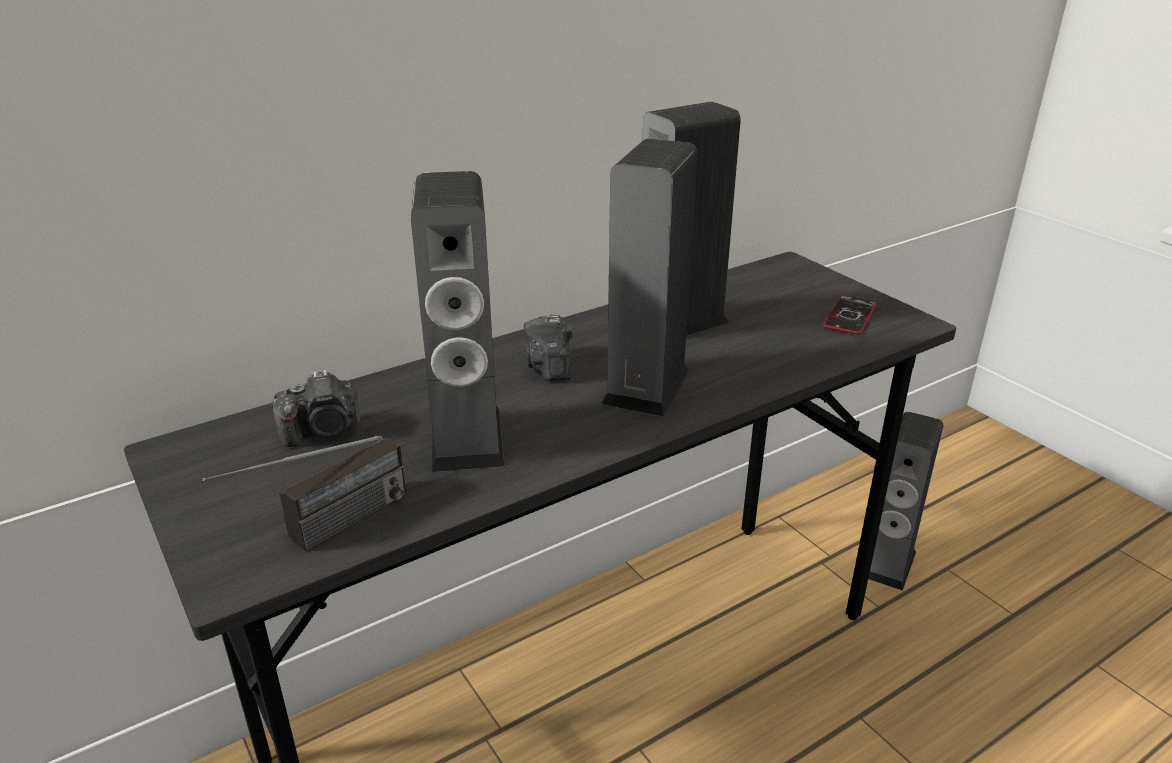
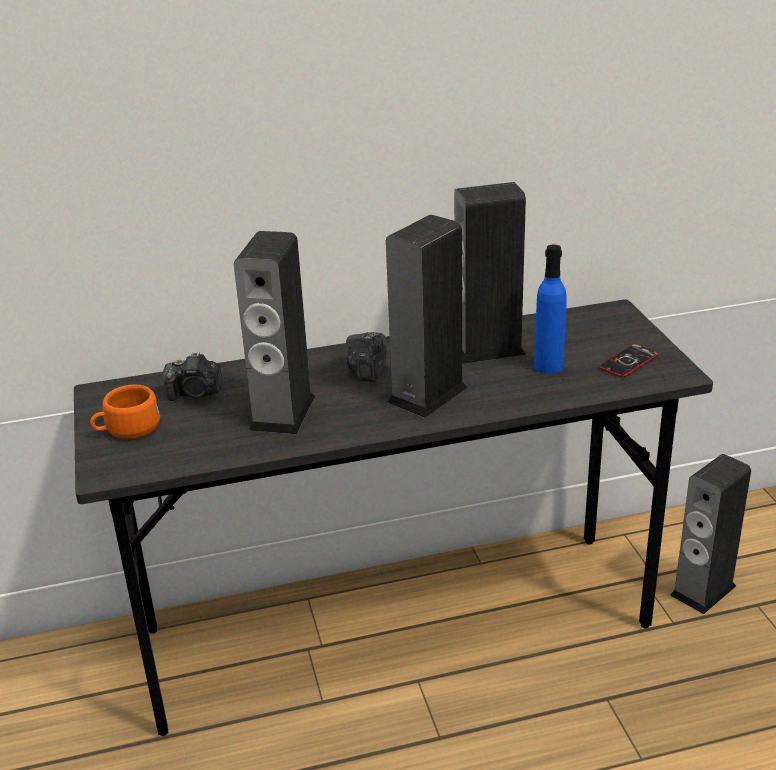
camera: 20 degrees right, 0 degrees up
(239, 500) = (127, 429): none -> orange cup
(323, 533) = (166, 456): radio -> none
(765, 333) = (548, 366): none -> blue bottle

